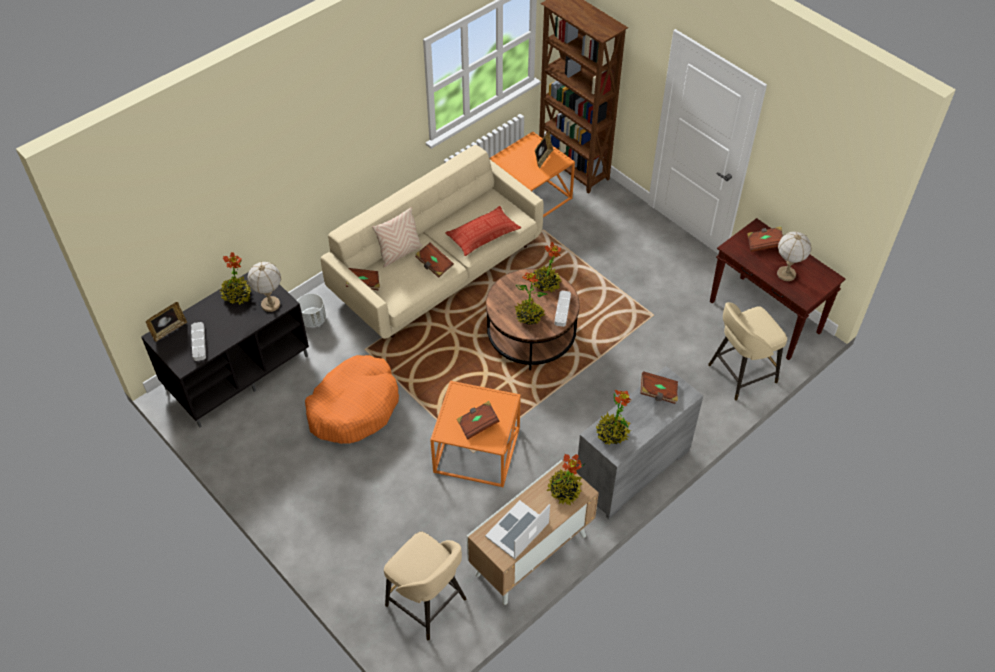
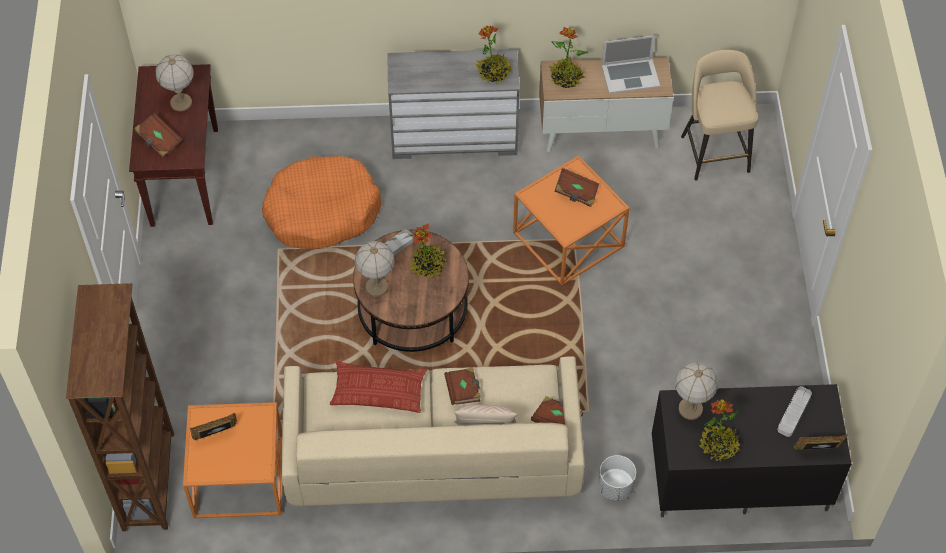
camera: 140 degrees left, 5 degrees up
(354, 407) = (647, 356): orange dog bed -> orange dog bed (322, 212)
(545, 283) = (376, 287): potted plant -> table lamp
(658, 393) = (420, 77): brown book -> none
(740, 374) = (272, 146): beige stool -> none

